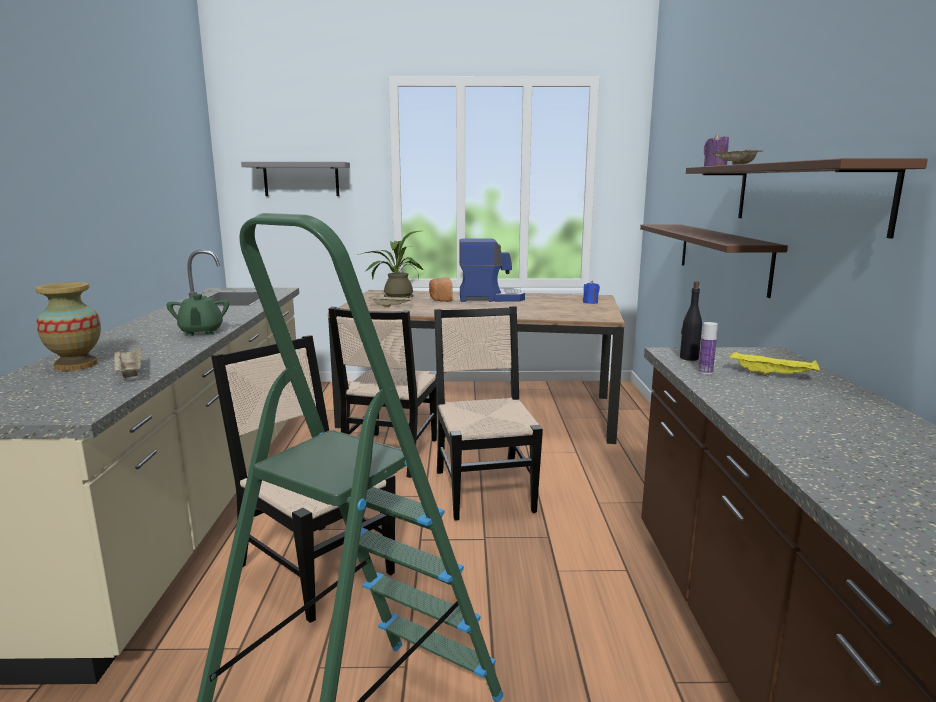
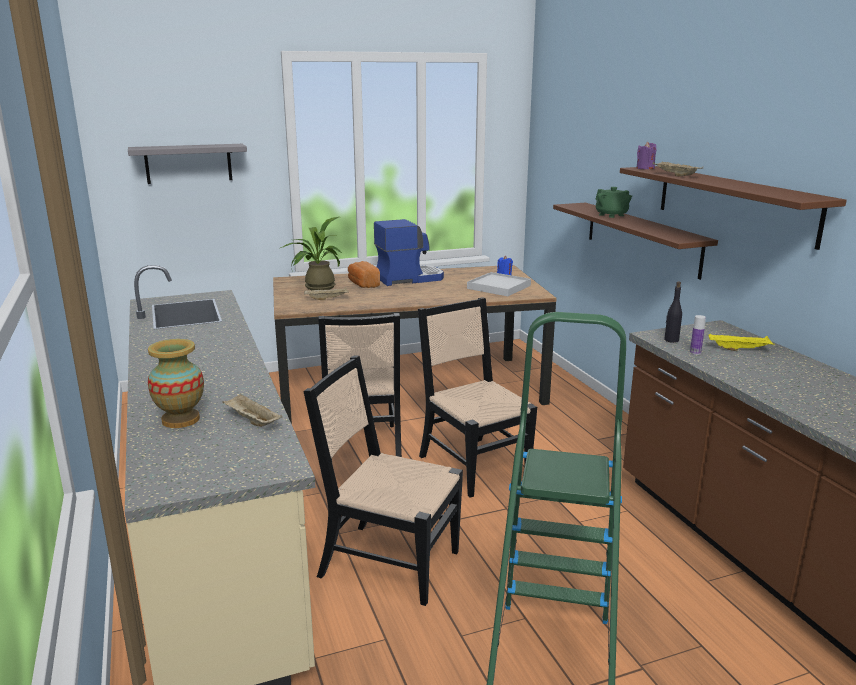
camera: 20 degrees left, 5 degrees up
(201, 332) = (234, 363): green teapot -> green teapot (611, 215)
(572, 310) = (498, 287): none -> white tray

